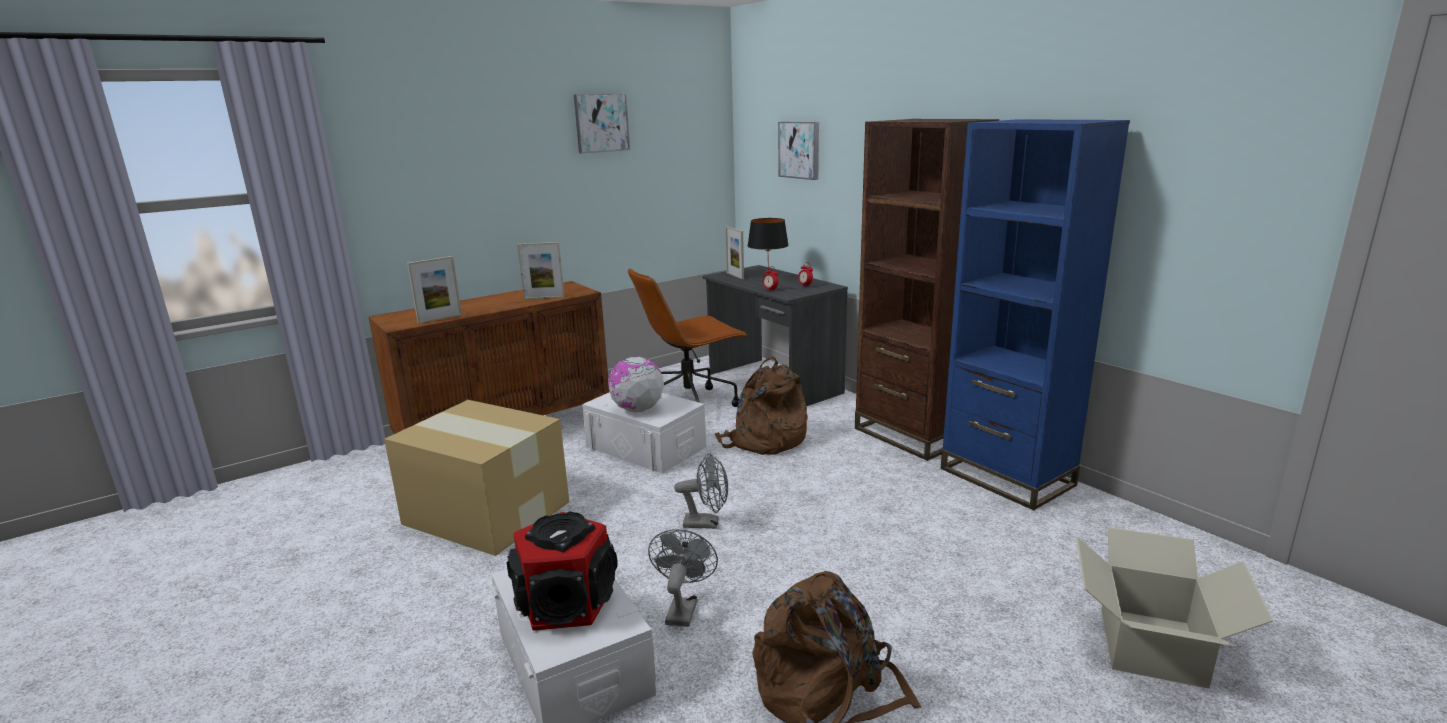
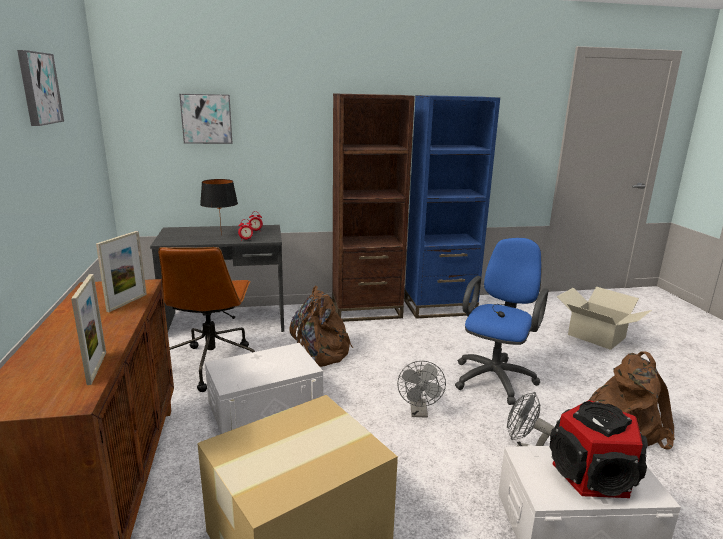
camera: 65 degrees left, 0 degrees up
(637, 410) = (273, 371): globe -> none
(707, 523) = (419, 412): grey fan -> grey fan turned 150 degrees clockwise
(735, 275) = (179, 238): picture frame -> none
(847, 559) = (495, 377): none -> blue office chair

